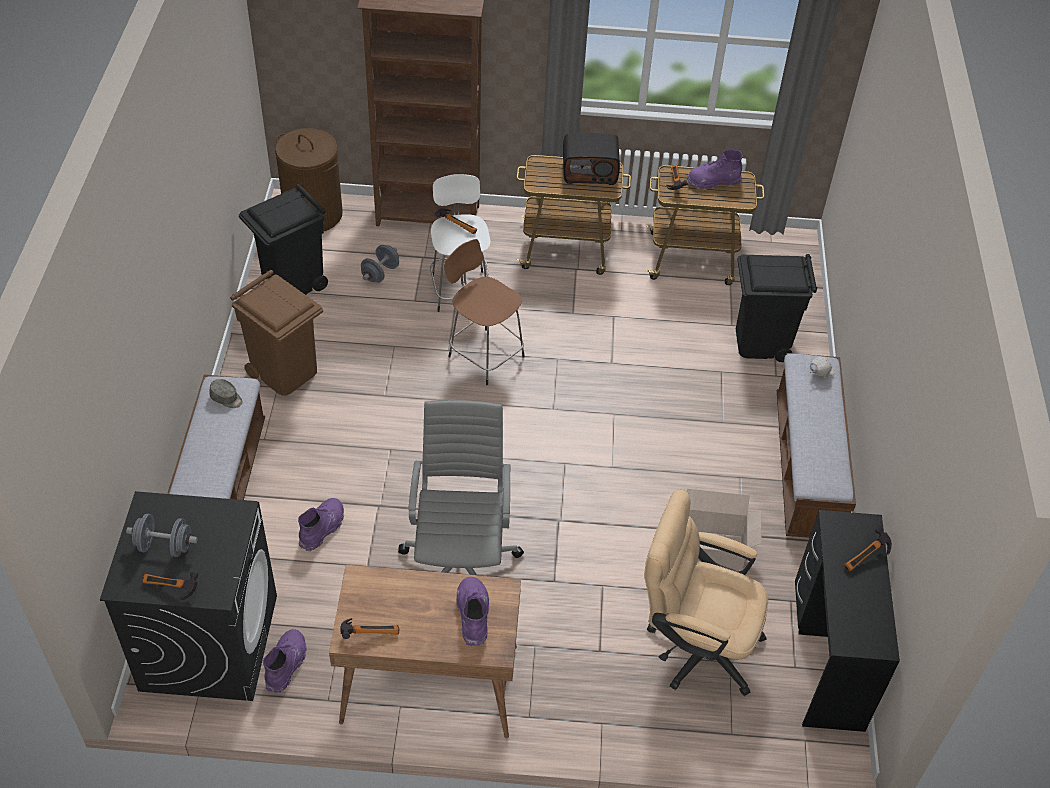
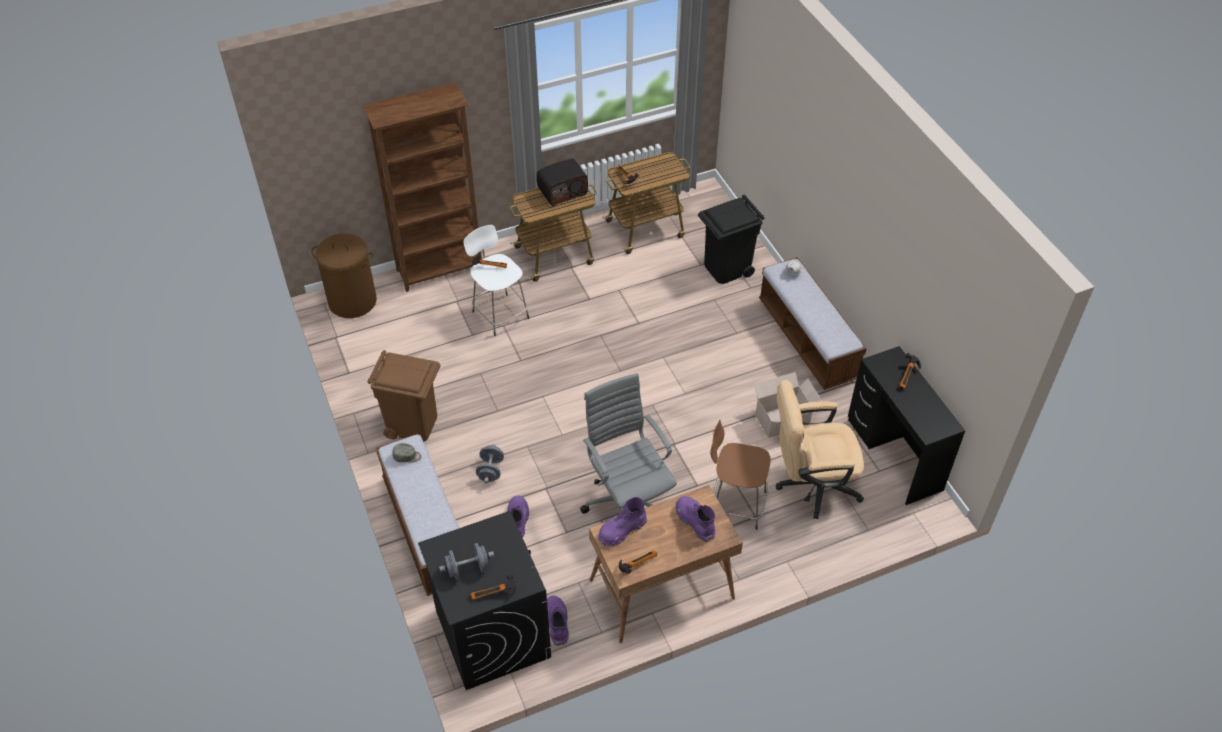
camera: 25 degrees left, 0 degrees up
(292, 282) = (372, 357): black trash can -> none
(380, 273) = (433, 325): grey dumbbell -> grey dumbbell (490, 470)
(484, 355) = (548, 353): brown stool -> brown stool (736, 504)
(713, 182) = (650, 168): purple boot -> purple boot (621, 530)

